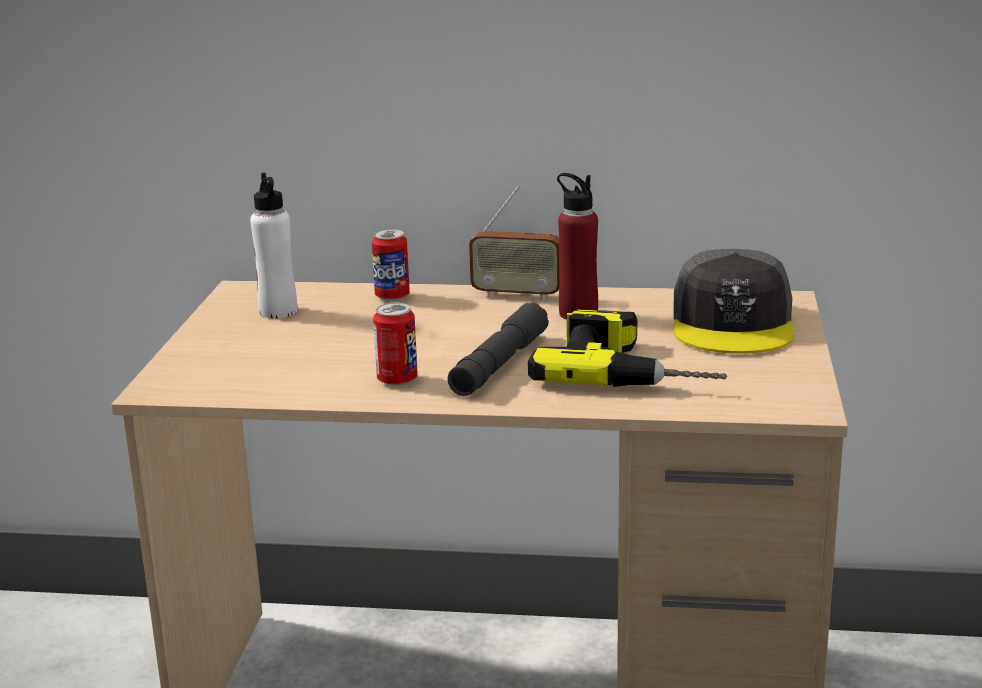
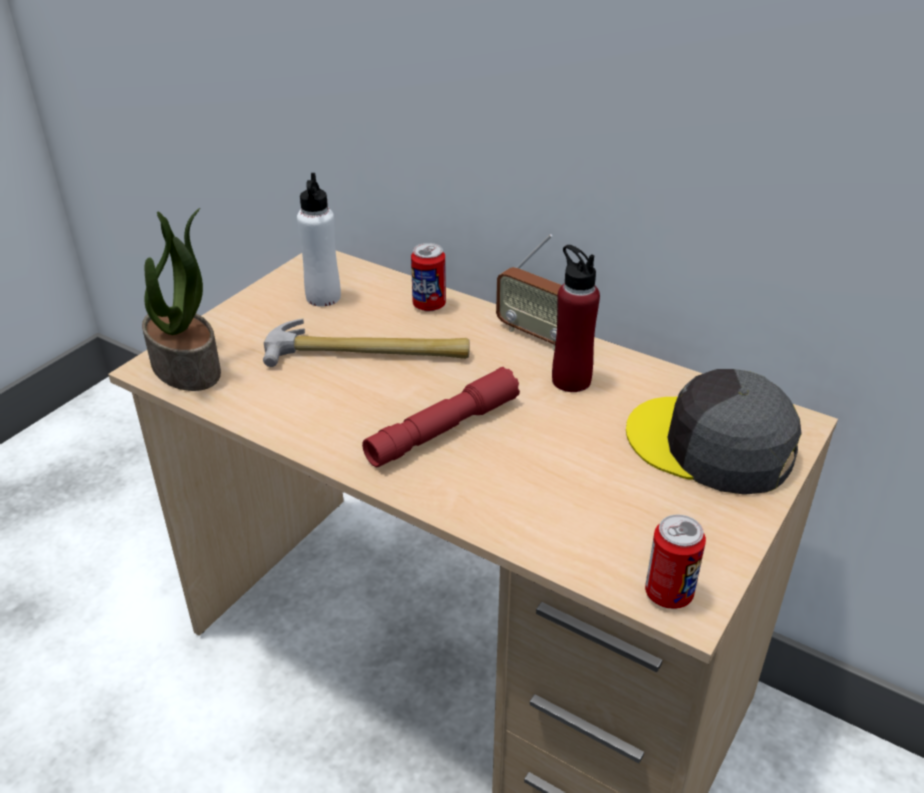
camera: 25 degrees right, 15 degrees up
(195, 381) = (188, 367): none -> potted plant
(370, 336) = (368, 353): none -> hammer
(397, 380) = (340, 421): can -> can (668, 594)
(499, 364) = (443, 430): grey flashlight -> red flashlight
(633, 368) = (560, 479): power drill -> none
(733, 324) = (711, 445): grey cap -> grey cap turned 90 degrees clockwise

